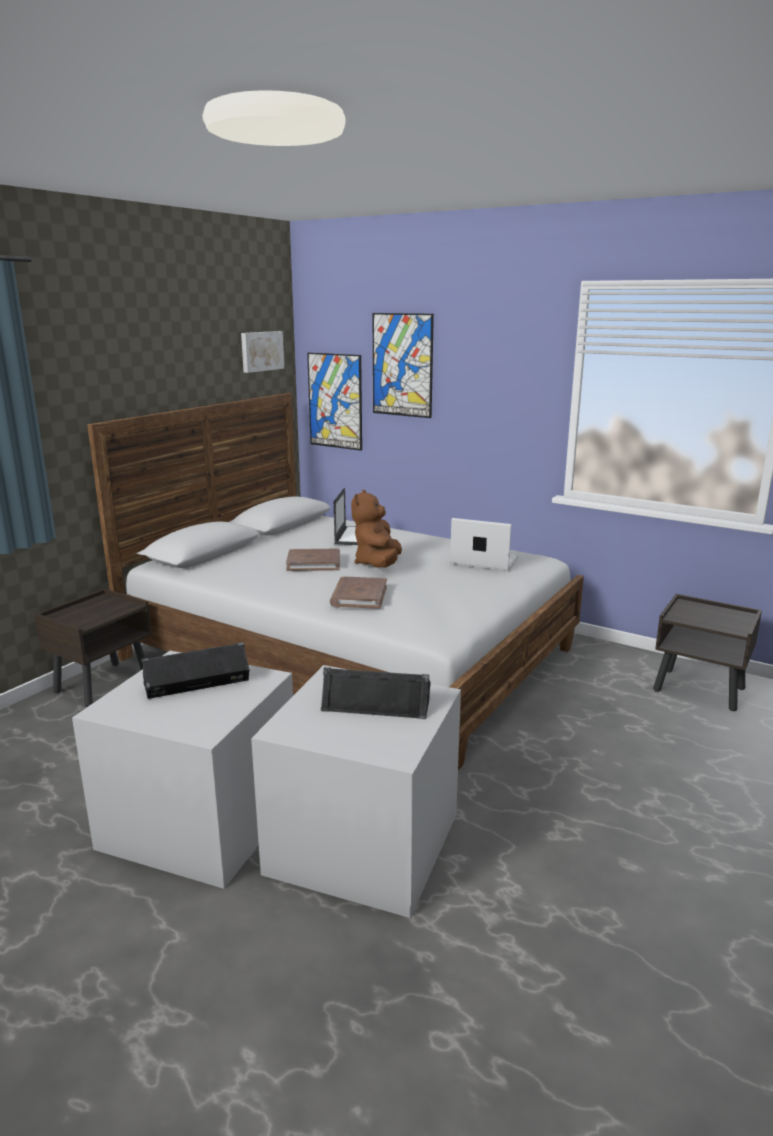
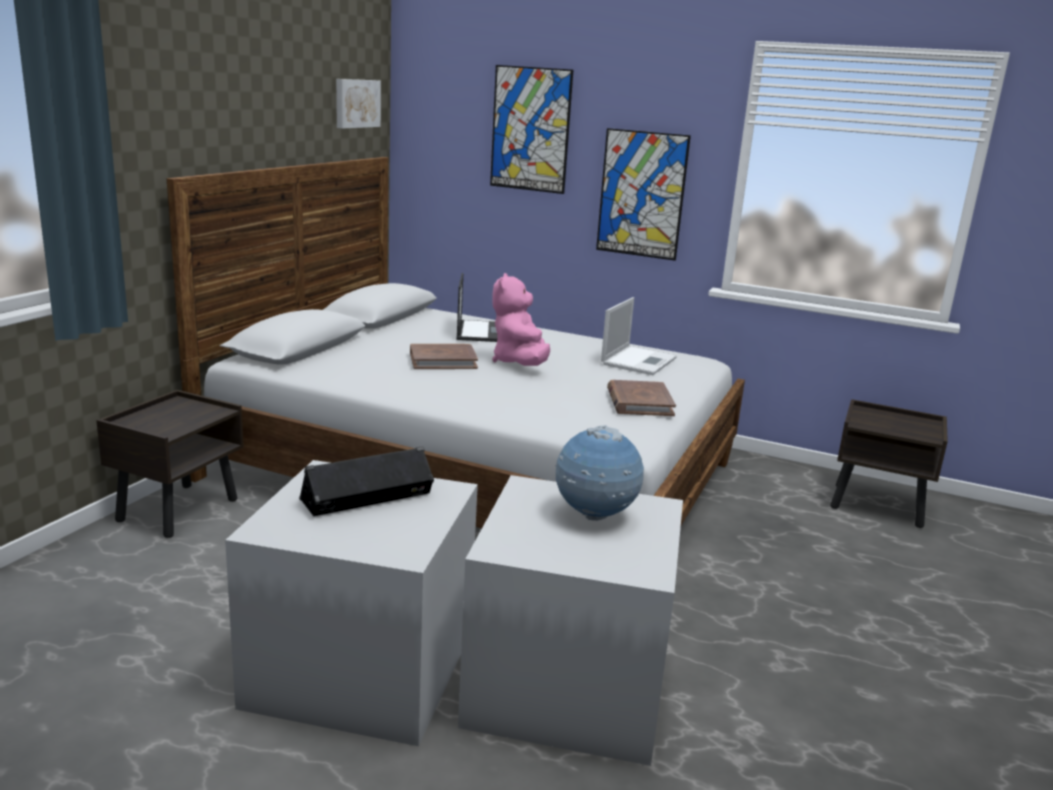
camera: 10 degrees left, 0 degrees up
(335, 401) = (441, 170): picture -> picture (641, 194)
(359, 596) = (517, 398): brown book -> brown book (639, 402)
(376, 703) = (595, 516): black speaker -> globe
(378, 564) = (520, 363): brown plush toy -> pink plush toy
(483, 561) = (639, 360): laptop -> laptop turned 105 degrees clockwise

